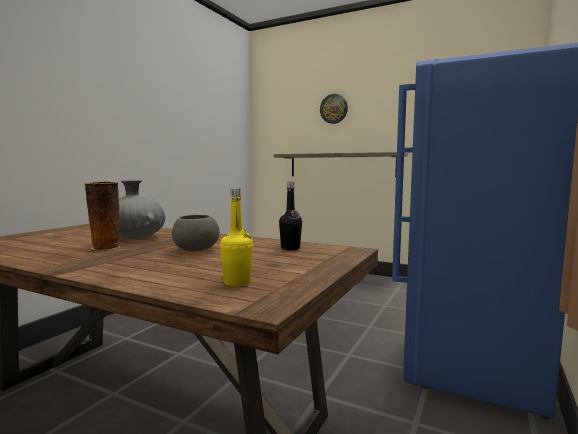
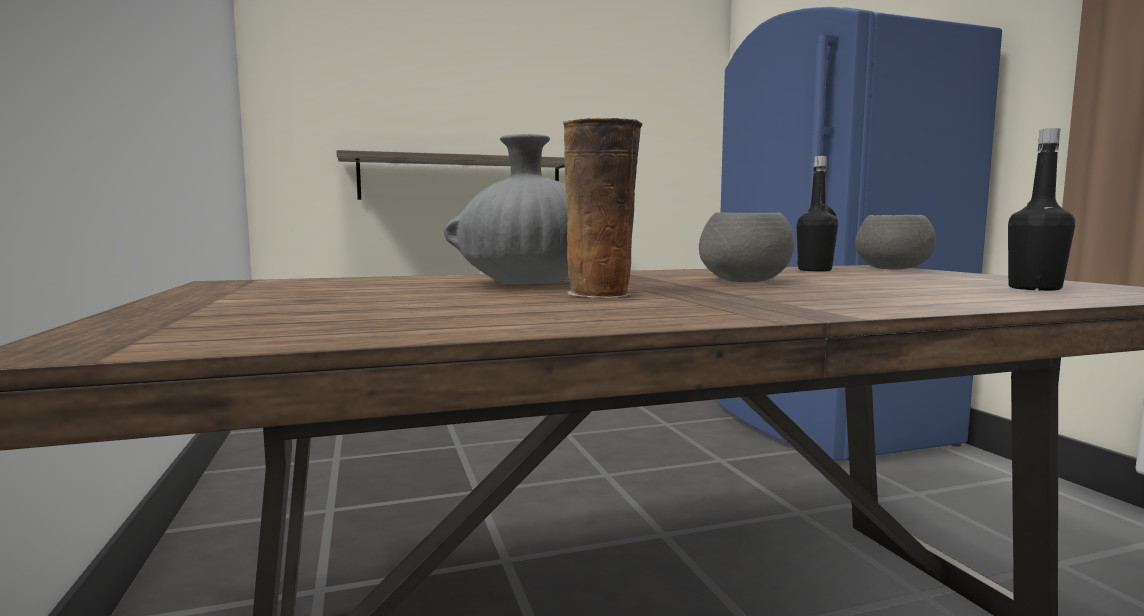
camera: 45 degrees left, 0 degrees up
(237, 283) = (1034, 288): yellow bottle -> black bottle
(334, 109) = (443, 74): wall clock -> none
(342, 254) = (891, 268): none -> grey bowl

